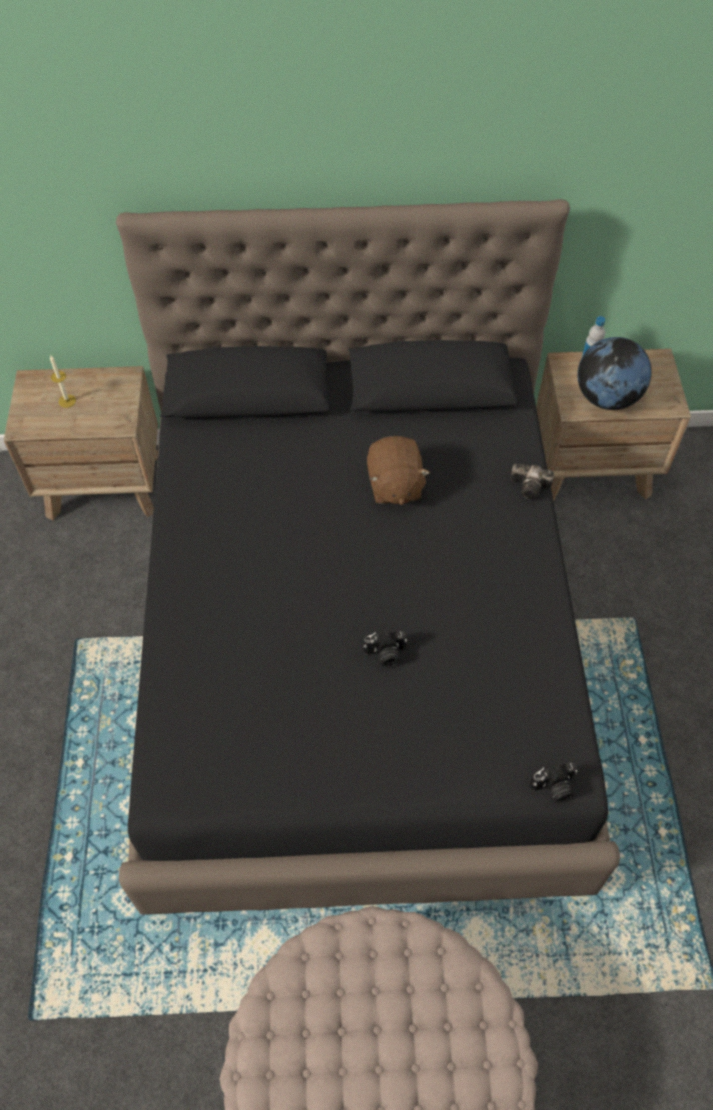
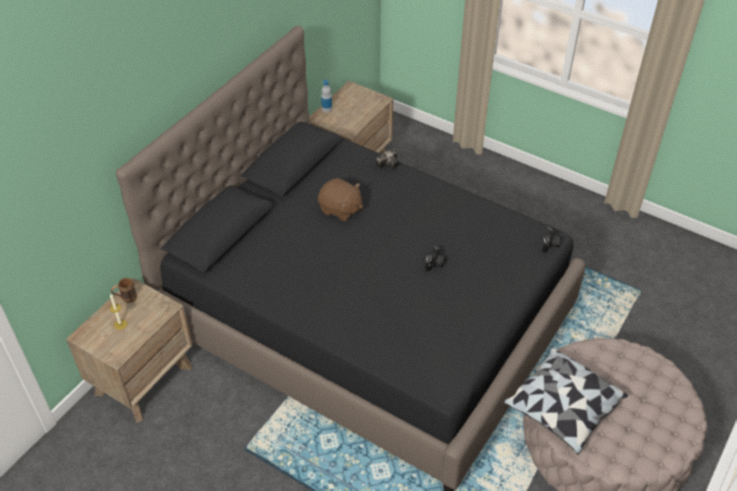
camera: 55 degrees left, 10 degrees down
(107, 381) = (126, 299): none -> brown mug
(311, 985) = (562, 408): none -> pillow
(606, 398) = (354, 117): globe -> none

